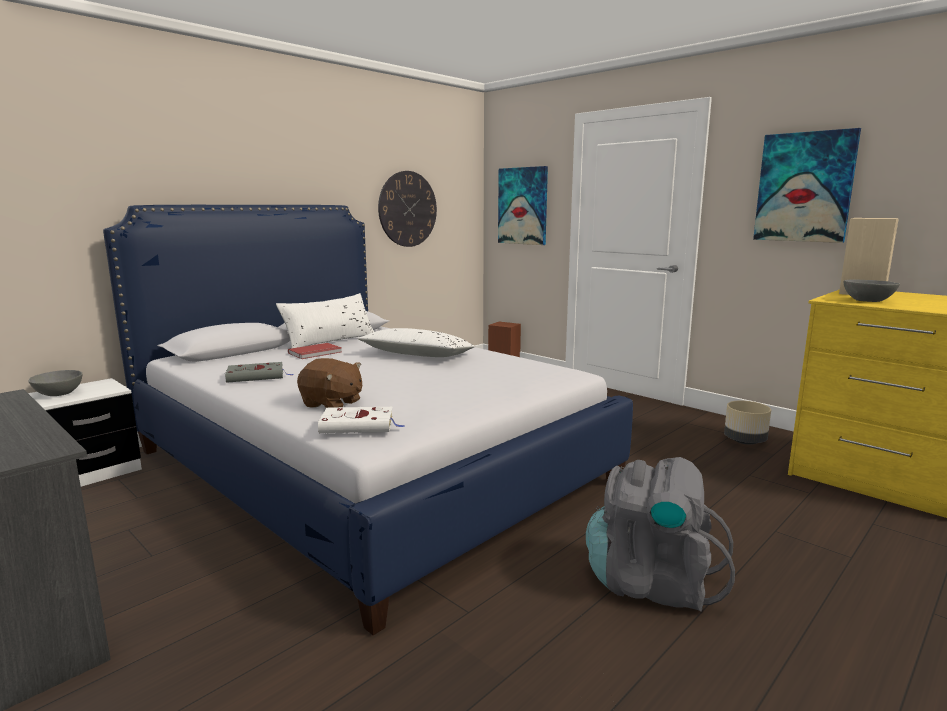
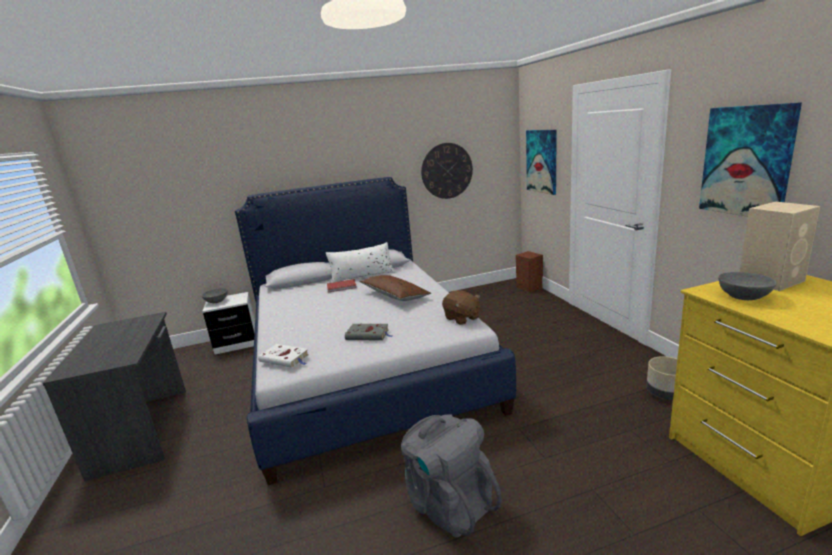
camera: 30 degrees right, 5 degrees up
(257, 376) = (289, 306): grey book -> grey book (369, 335)
(332, 404) = (296, 337): brown plush toy -> brown plush toy (461, 318)
(417, 355) = (395, 295): white pillow -> brown pillow

